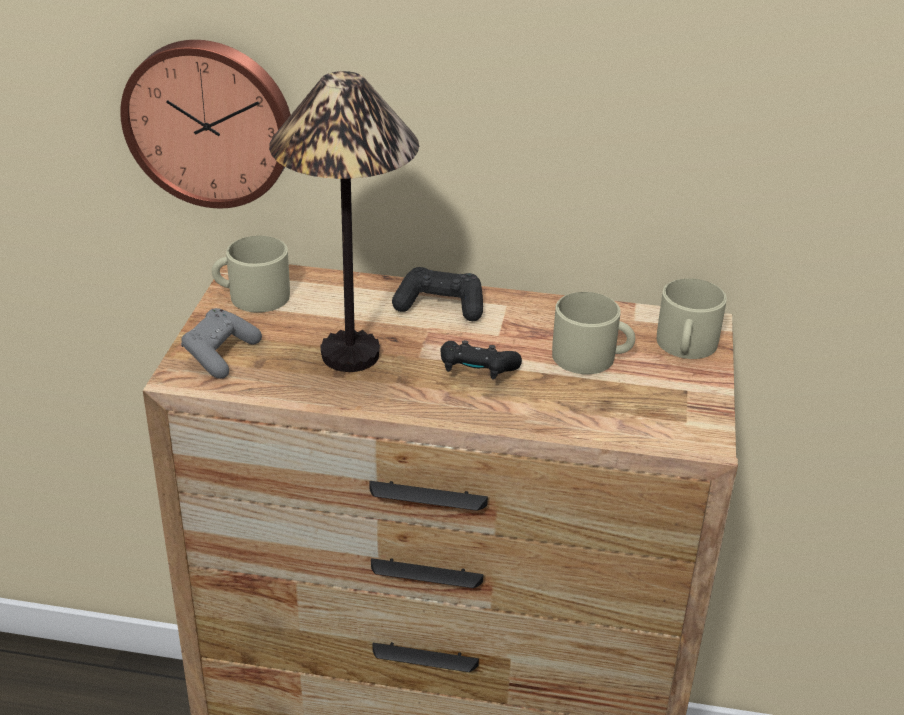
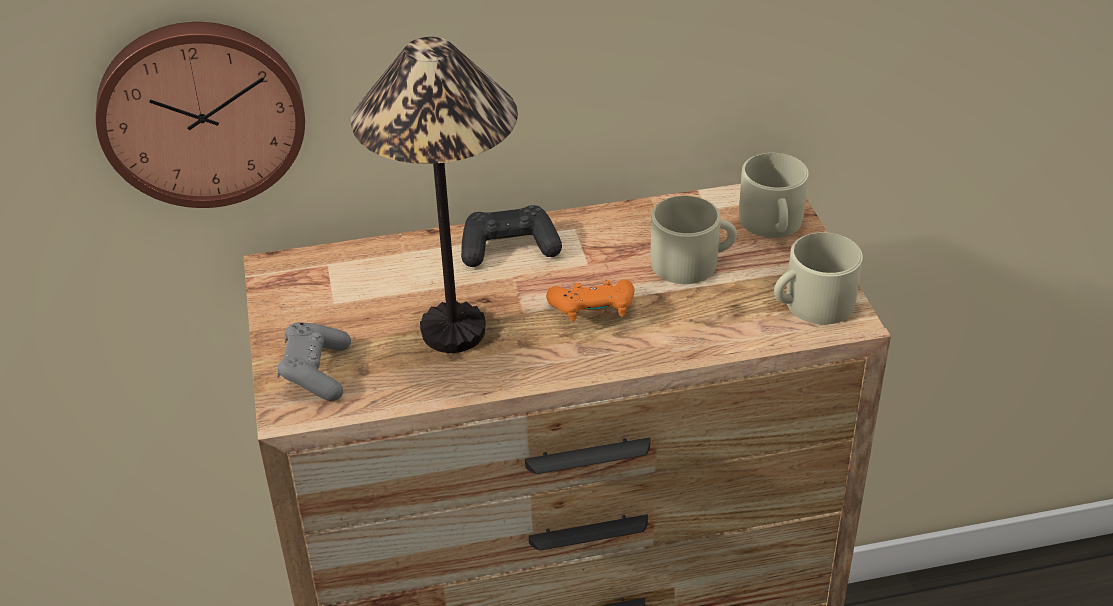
camera: 20 degrees left, 5 degrees up
(252, 296) = (303, 294): beige mug -> beige mug (811, 304)
(476, 373) = (593, 313): black game controller -> orange game controller

